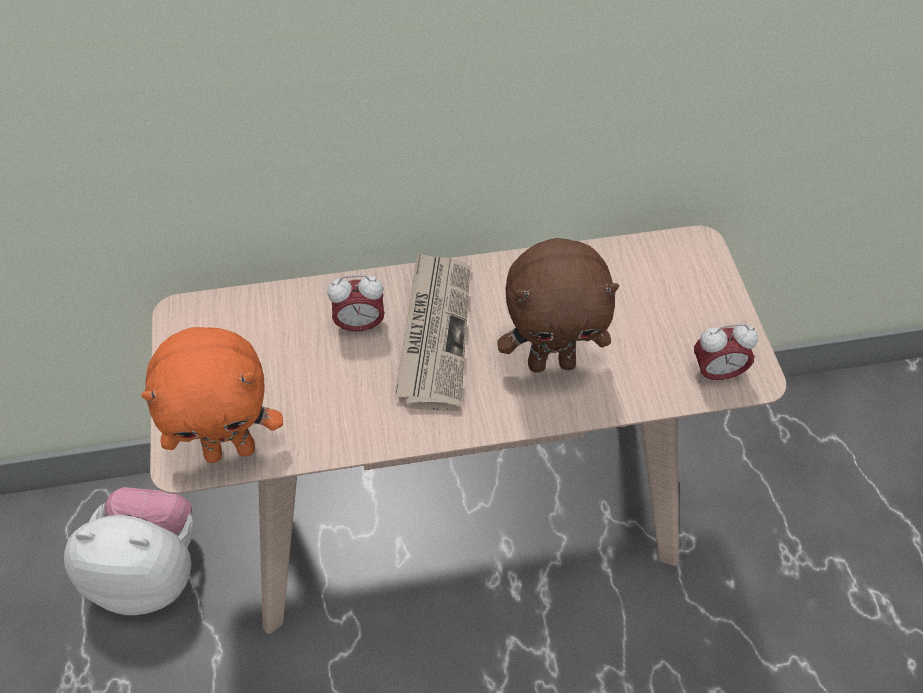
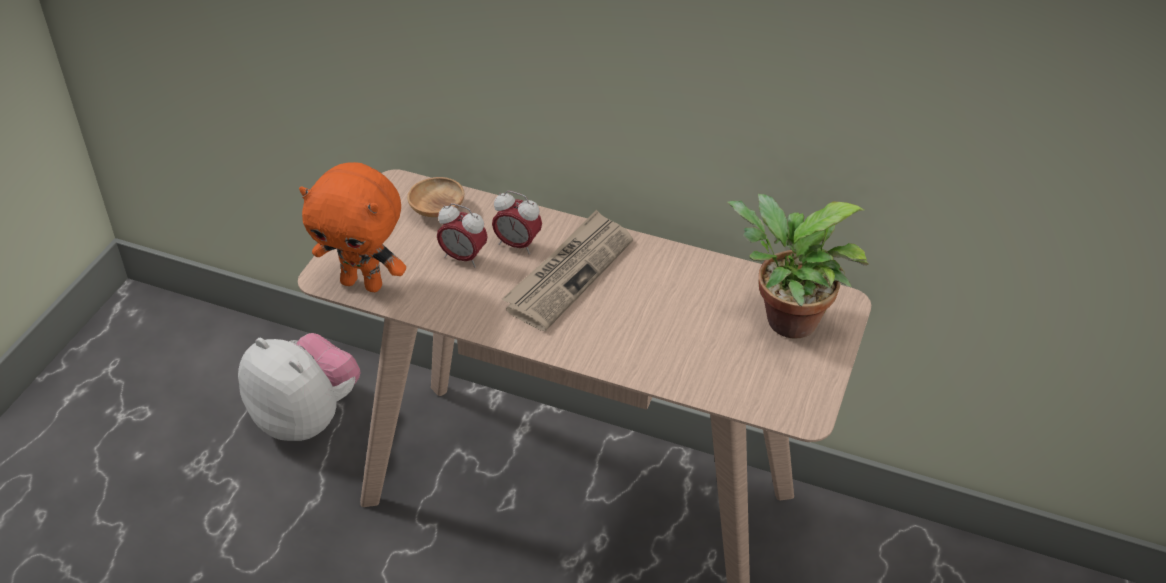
camera: 30 degrees right, 10 degrees down
(247, 324) = (437, 209): none -> brown bowl
(552, 362) = (644, 331): brown plush toy -> none
(664, 288) = (784, 321): none -> potted plant
(716, 373) = (774, 398): alarm clock -> alarm clock (463, 257)

